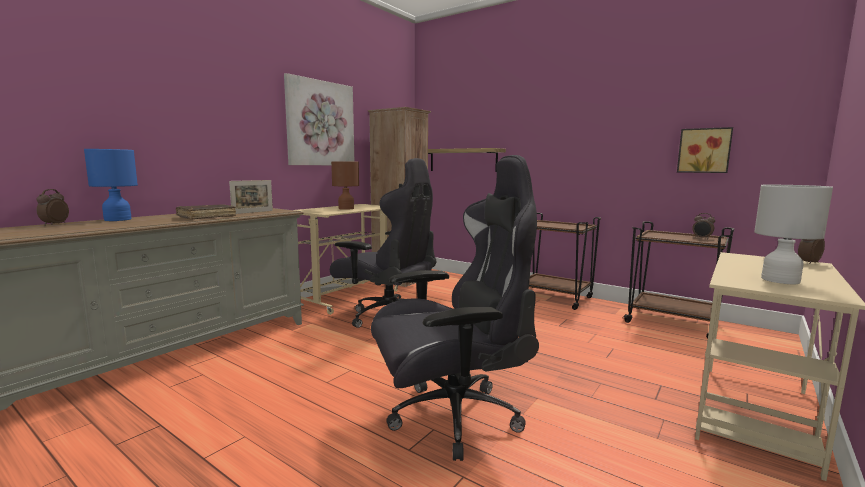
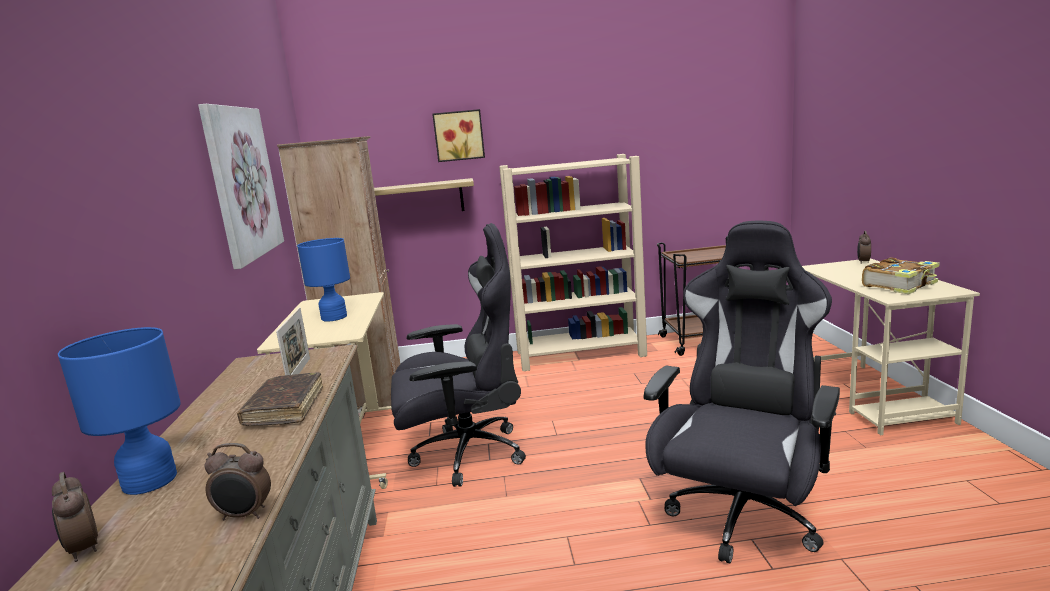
camera: 40 degrees left, 5 degrees up
(346, 208) = (333, 317): brown table lamp -> blue table lamp
(553, 298) = (580, 354): brown cart -> beige bookcase
(702, 238) = (719, 251): alarm clock -> alarm clock (245, 515)
(704, 150) = (698, 161): picture -> picture (459, 135)
(781, 280) = (900, 285): grey table lamp -> book

